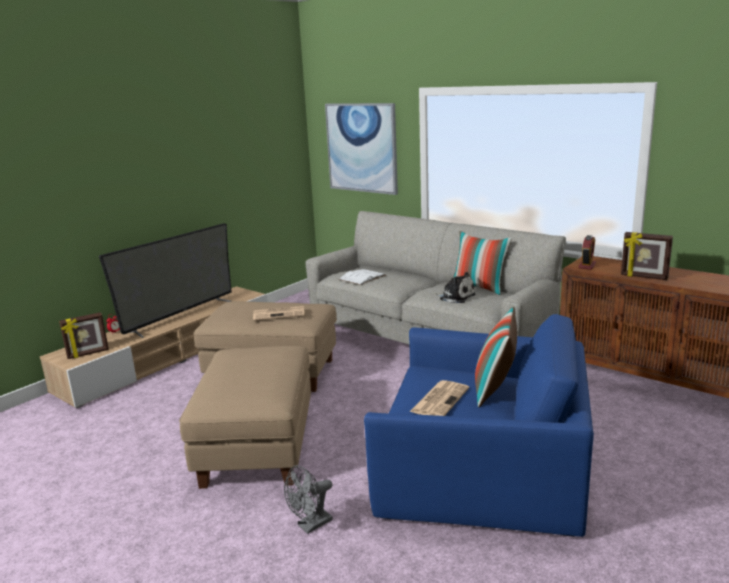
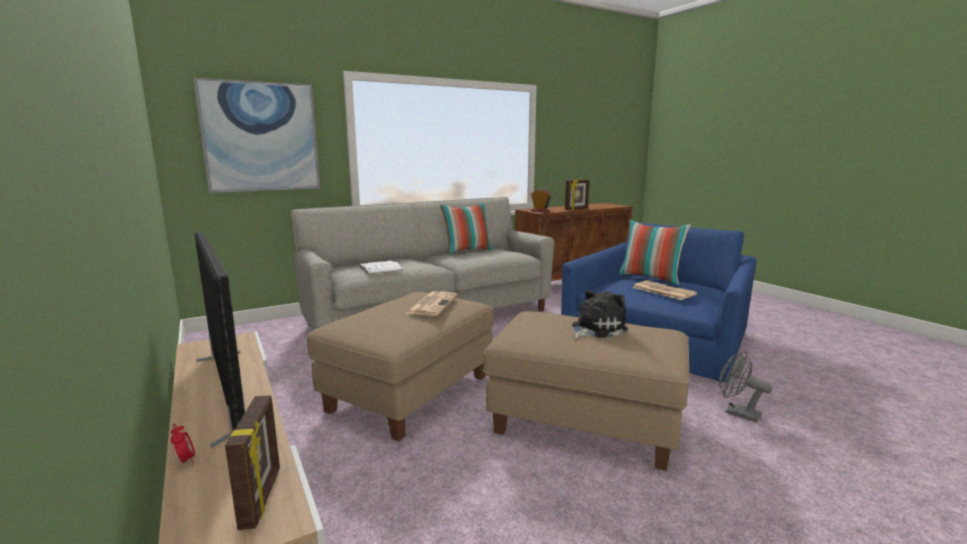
camera: 70 degrees left, 5 degrees down
(310, 525) = (737, 413): grey fan -> grey fan turned 150 degrees clockwise
(455, 297) = (485, 255): plush toy -> plush toy (596, 329)

